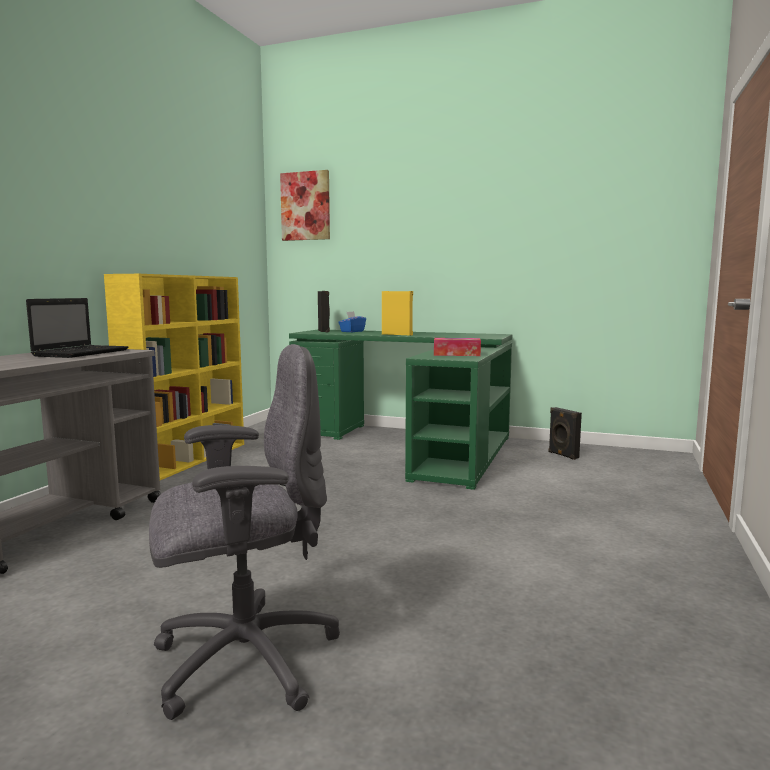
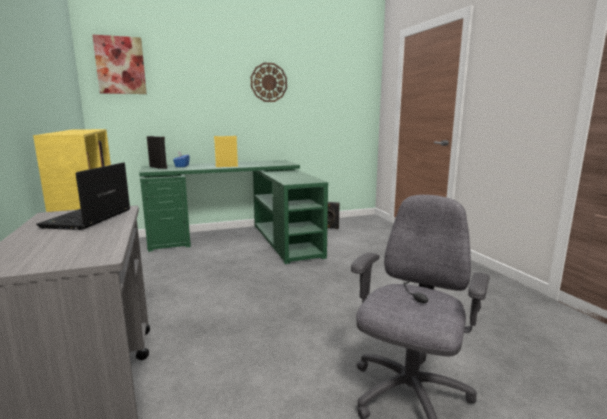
camera: 40 degrees left, 5 degrees up
(82, 353) = (87, 219): laptop -> laptop turned 150 degrees counterclockwise
(456, 354) = (298, 178): tissue box -> none
(490, 213) = (268, 82): none -> wall clock

